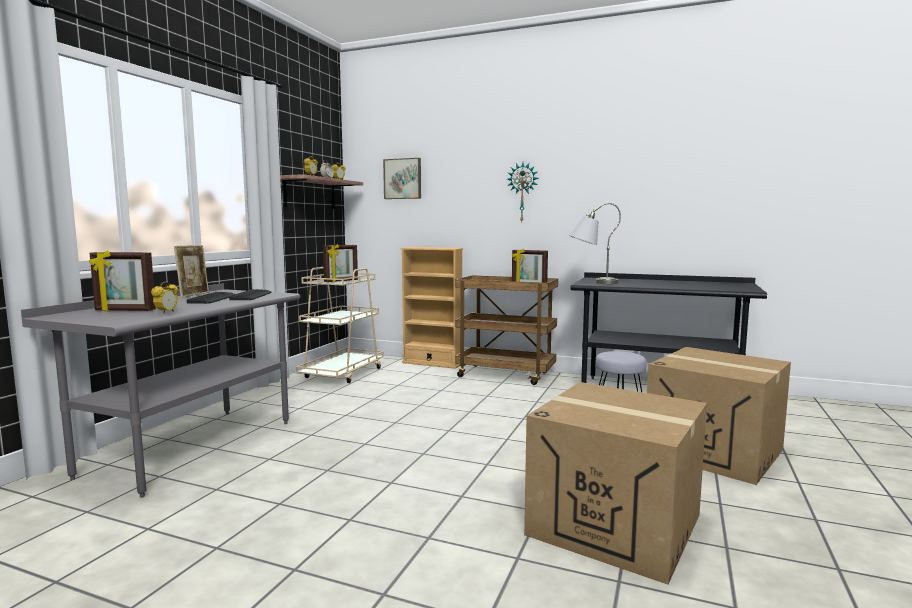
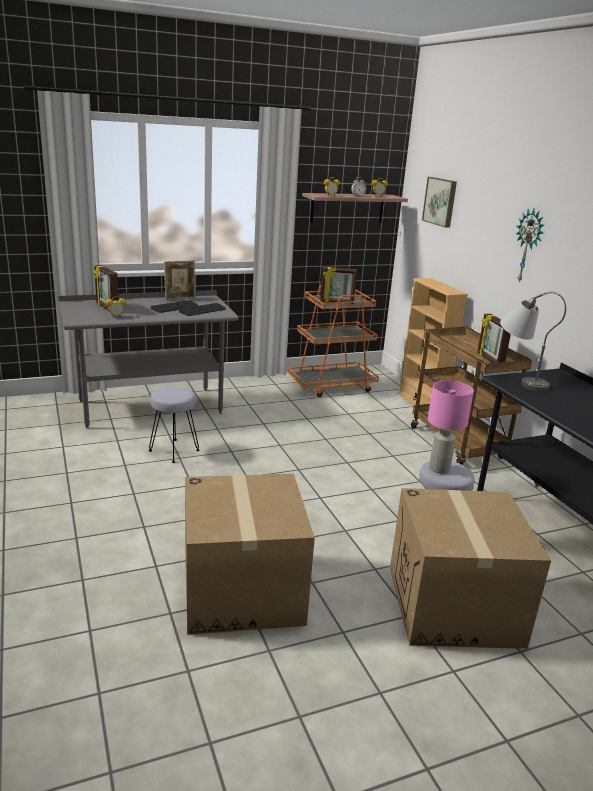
camera: 45 degrees right, 15 degrees up
(307, 468) = (173, 451): none -> grey stool
(342, 373) = (332, 385): beige cart -> orange cart
(616, 356) = (439, 469): none -> pink table lamp

